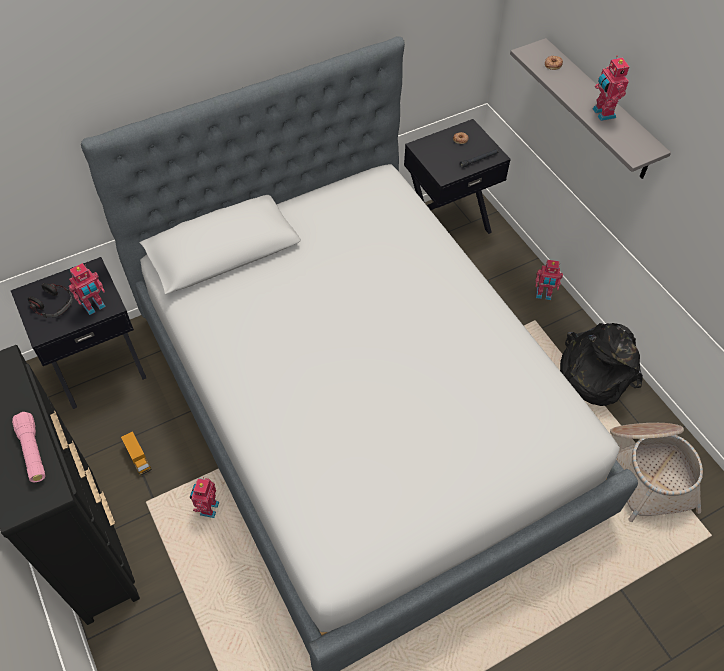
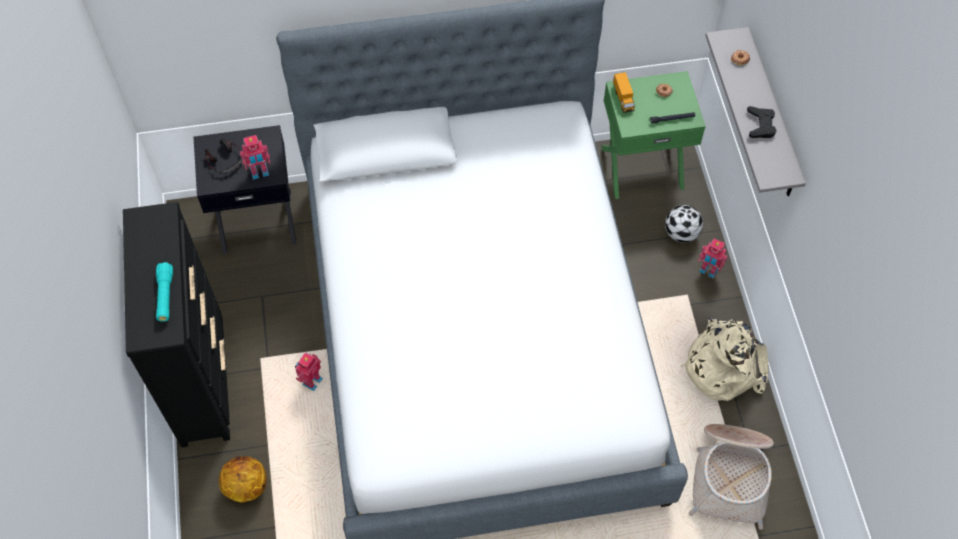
camera: 20 degrees right, 5 degrees up
(33, 451) = (165, 296): pink flashlight -> turquoise flashlight
(138, 458) = (266, 317): toy truck -> toy truck (623, 98)
(174, 644) = (245, 486): none -> basketball
(446, 223) = (642, 166): black nightstand -> green nightstand
(506, 270) = (681, 233): none -> football
(593, 373) = (722, 365): black backpack -> beige backpack
(602, 113) = (760, 125): toy robot -> black game controller

